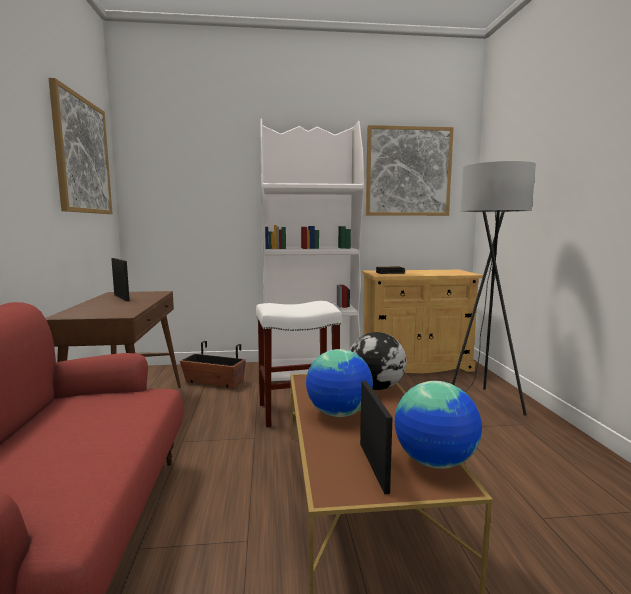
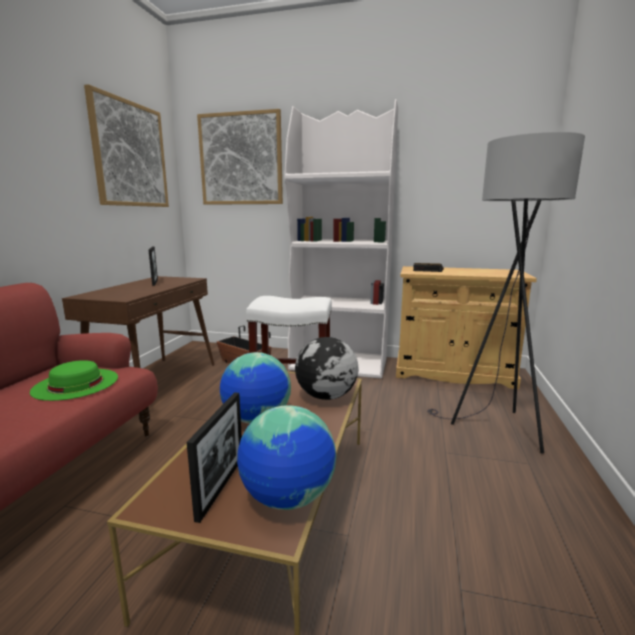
camera: 20 degrees right, 5 degrees up
(115, 411) = (76, 383): none -> green hat
(408, 172) = (463, 155): picture -> picture (241, 159)

